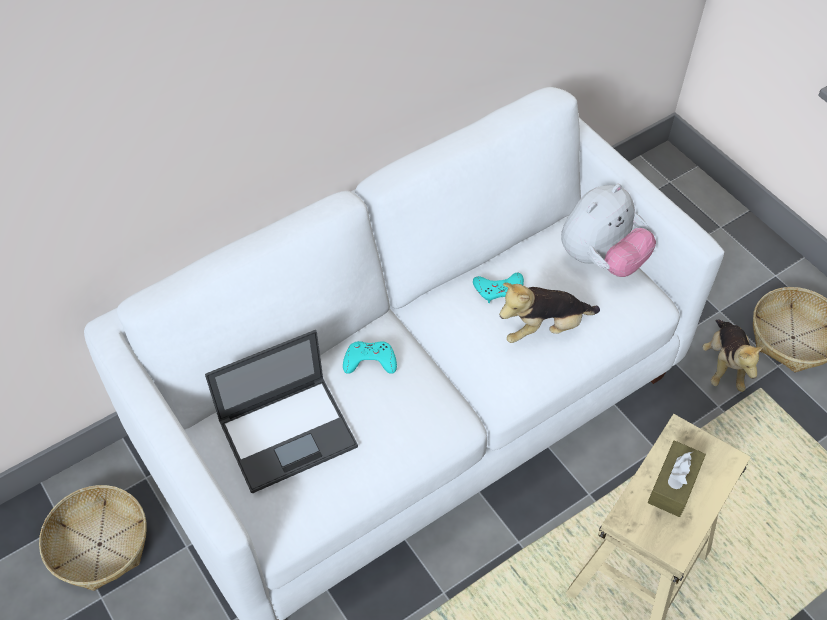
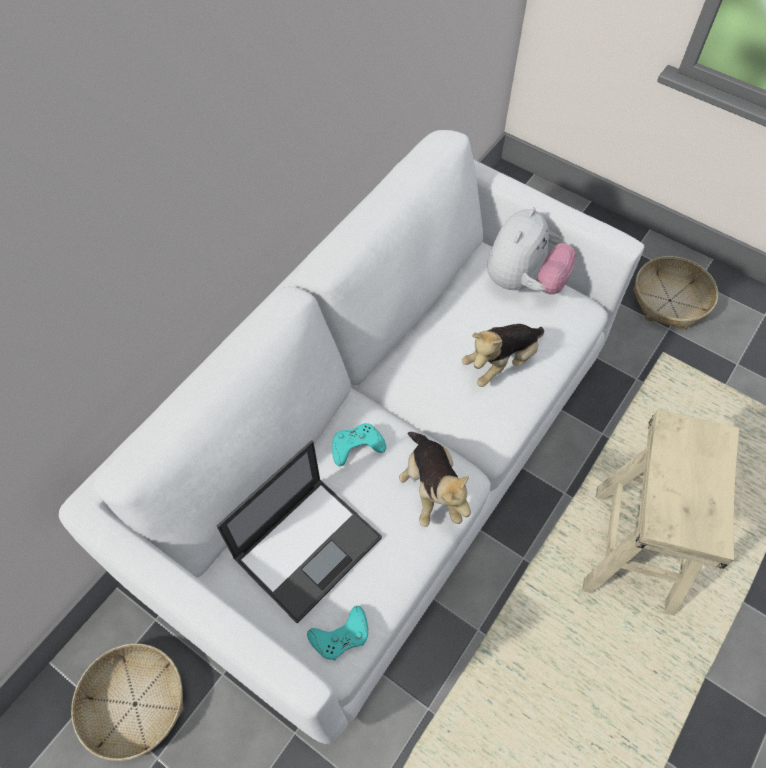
camera: 20 degrees left, 5 degrees up
(499, 290) = (447, 338): turquoise game controller -> turquoise game controller (341, 635)
(673, 484) = (687, 477): brown tissue box -> none
(724, 365) = (626, 341): plush toy -> plush toy (431, 489)

